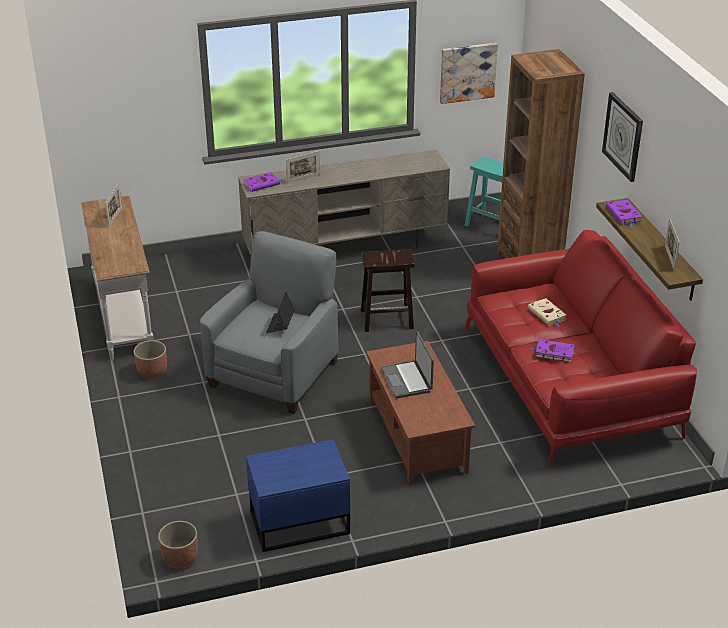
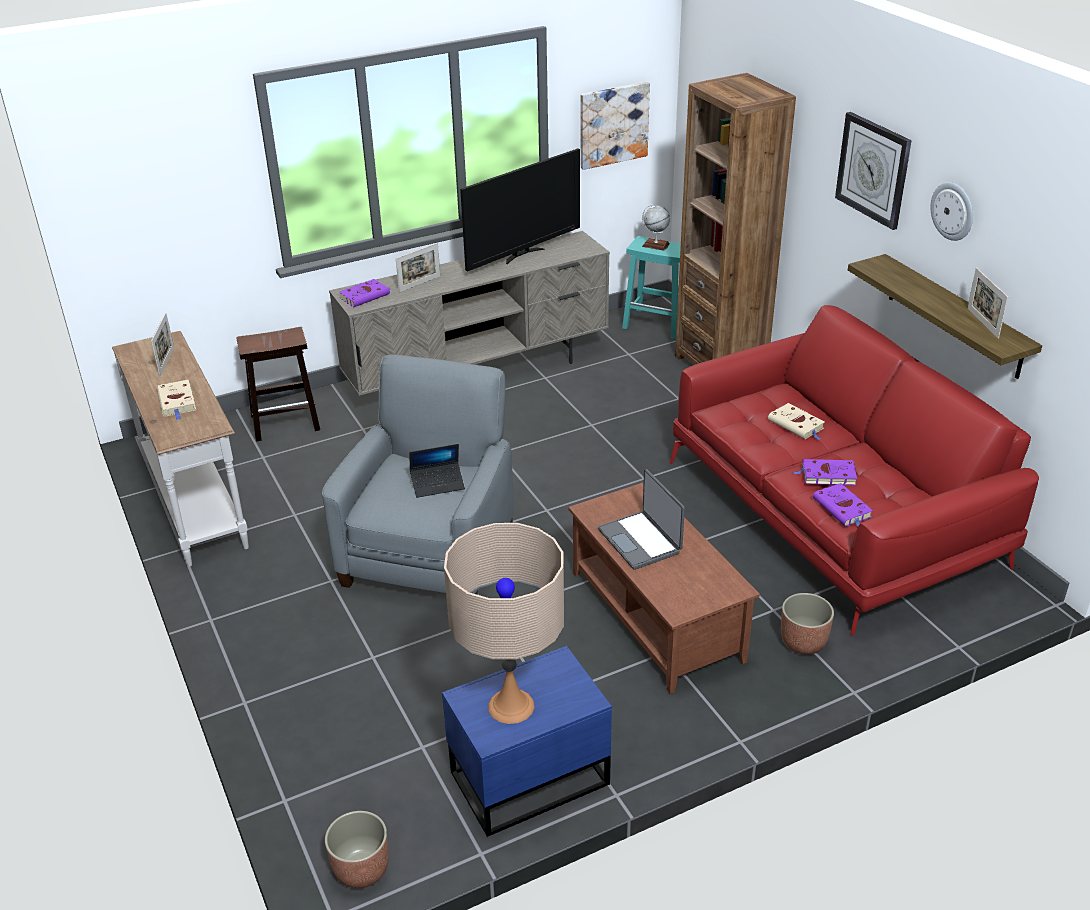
camera: 10 degrees left, 0 degrees up
(116, 247) = (177, 402): none -> beige book
(152, 372) = (253, 576): planter -> planter (803, 642)
(280, 324) = (438, 484): laptop -> laptop turned 105 degrees counterclockwise
(286, 470) = (511, 706): none -> beige table lamp
(385, 164) = (522, 254): none -> television
(387, 319) = (563, 458): brown stool -> brown stool (286, 422)
(493, 165) = (655, 245): none -> globe
(624, 215) = (893, 275): purple book -> purple book (843, 509)
(662, 175) = (953, 211): none -> wall clock

